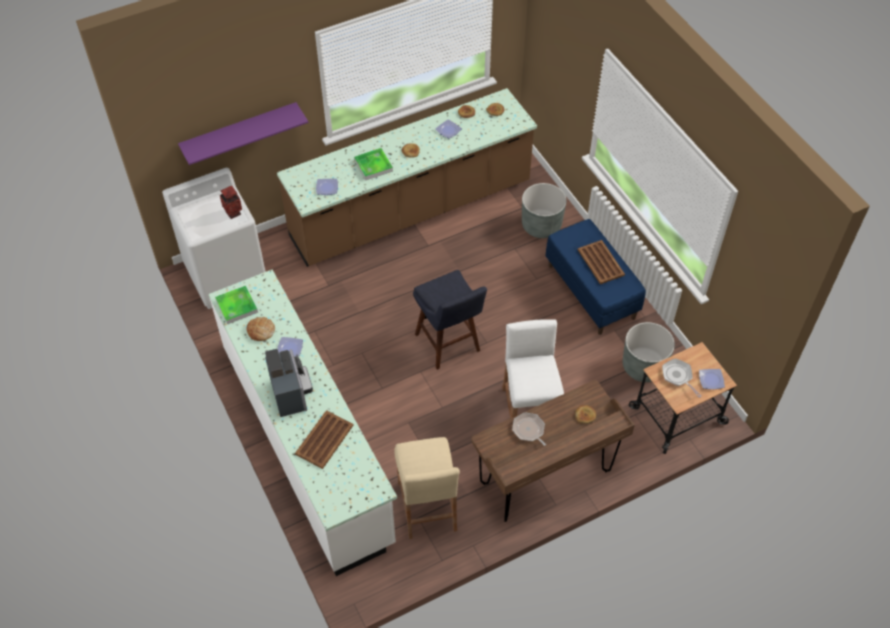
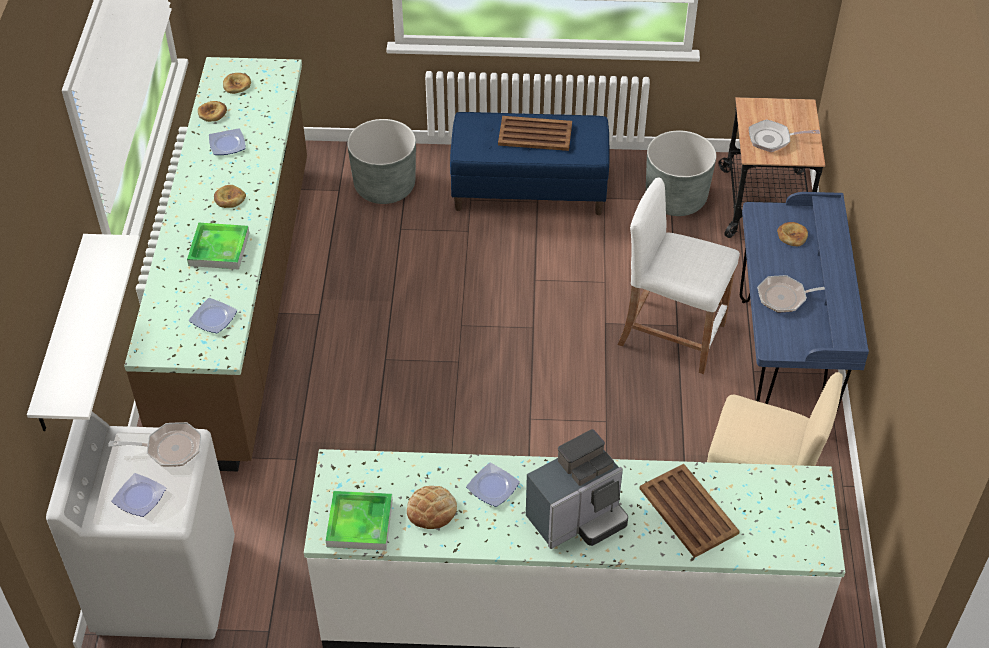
camera: 60 degrees left, 5 degrees down
(233, 213) = (169, 448): vase -> frying pan
(239, 131) = (61, 335): purple shelf -> white shelf
(291, 393) = (578, 518): coffee machine -> coffee machine turned 135 degrees clockwise
(449, 346) = (510, 368): blue stool -> none
(545, 478) = (782, 365): brown desk -> blue desk
(710, 380) = (795, 116): plate -> plate (140, 498)

